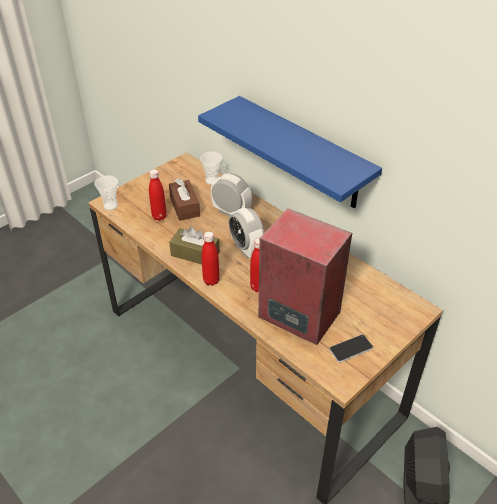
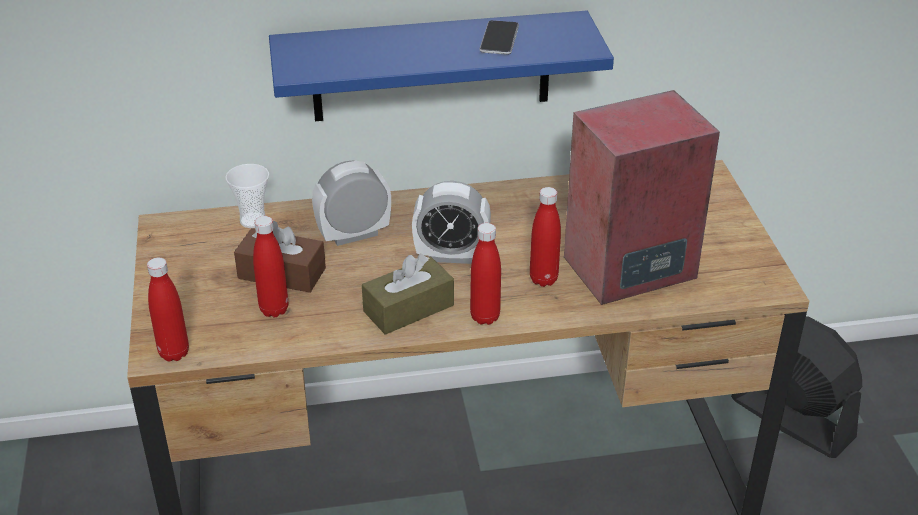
camera: 55 degrees left, 5 degrees down
(110, 206) = (174, 353): cup -> red bottle
(351, 349) = (726, 254): phone -> phone (499, 39)

